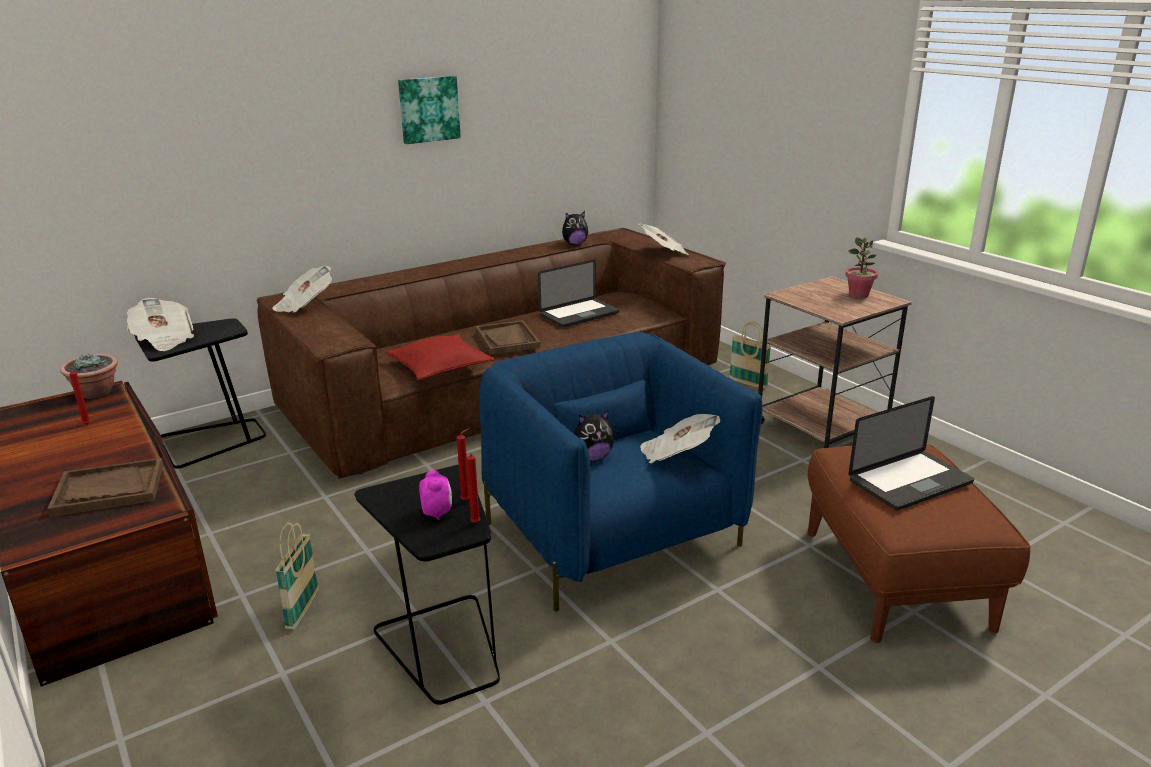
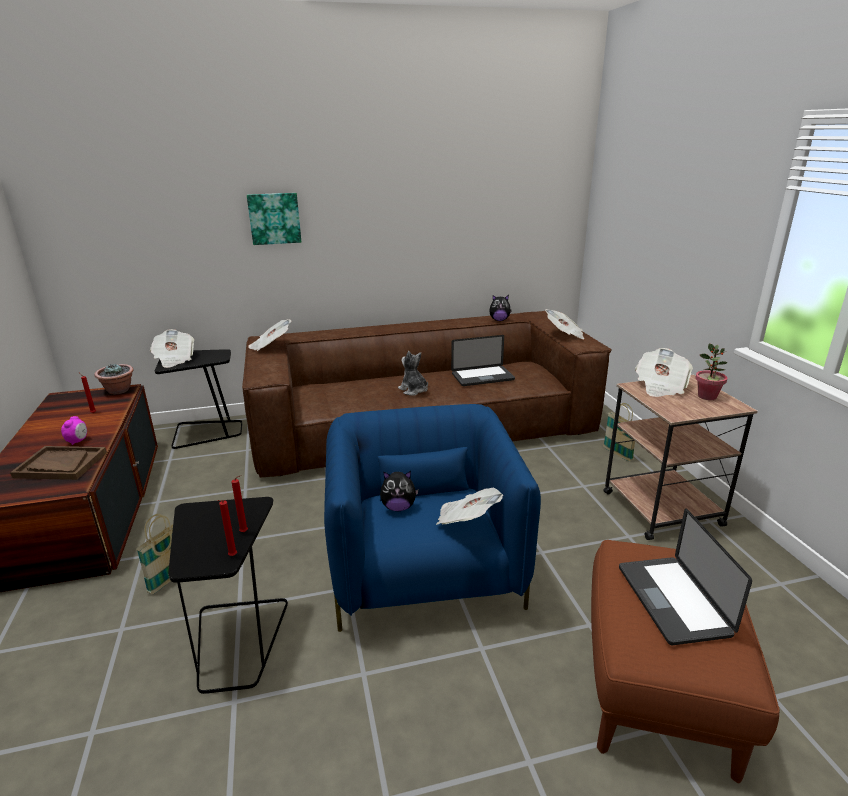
camera: 20 degrees right, 0 degrees up
(428, 109) = (388, 208): picture -> picture (274, 218)
(437, 513) = (215, 538): alarm clock -> alarm clock (78, 441)
(440, 367) = (350, 405): red pillow -> none
(507, 339) = (413, 390): brown tray -> plush toy
(808, 291) = (660, 387): none -> newspaper
(910, 482) = (672, 600): laptop -> laptop turned 90 degrees clockwise

